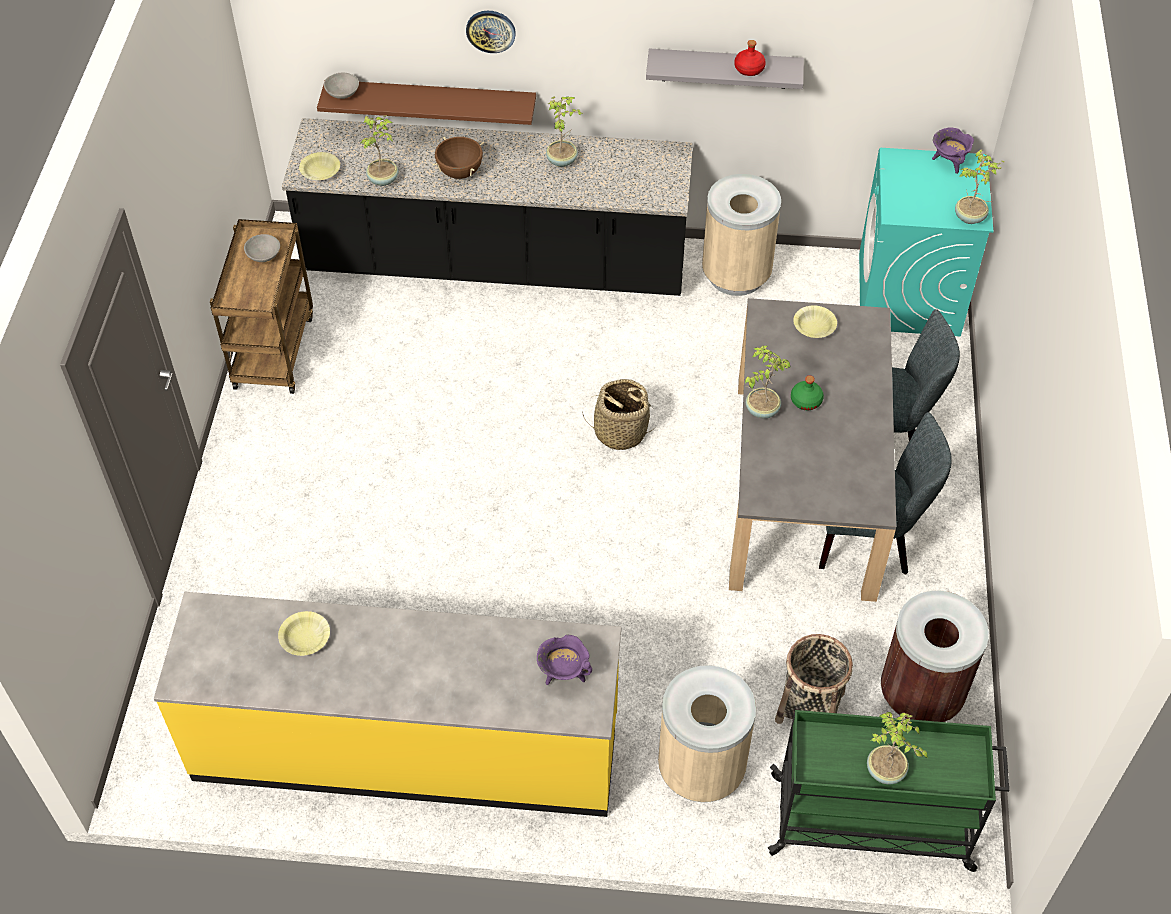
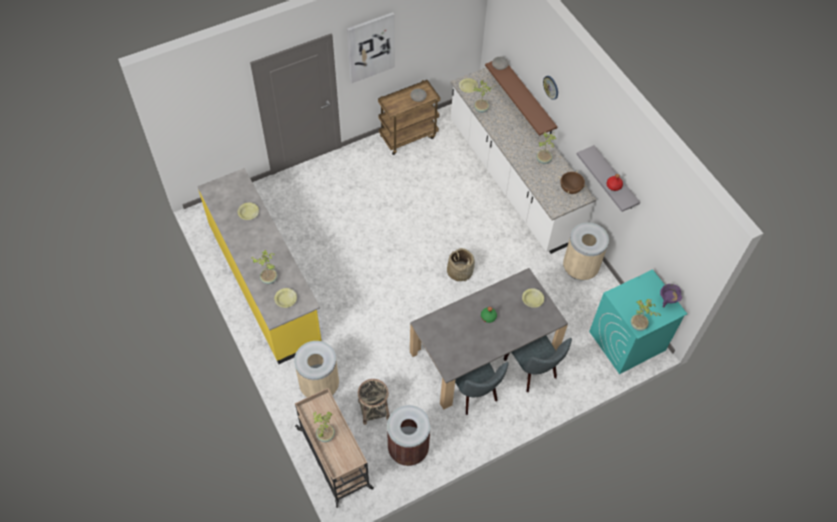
camera: 55 degrees right, 5 degrees up
(165, 203) = (371, 47): none -> picture
(460, 172) = (506, 131): brown cooking pot -> brown cooking pot (570, 189)
(495, 262) = (513, 179): black counter -> white counter
(564, 674) = (286, 300): purple cooking pot -> yellow bowl
(761, 409) = (470, 303): potted plant -> potted plant (269, 278)
(873, 823) = (335, 459): green cart -> beige cart

